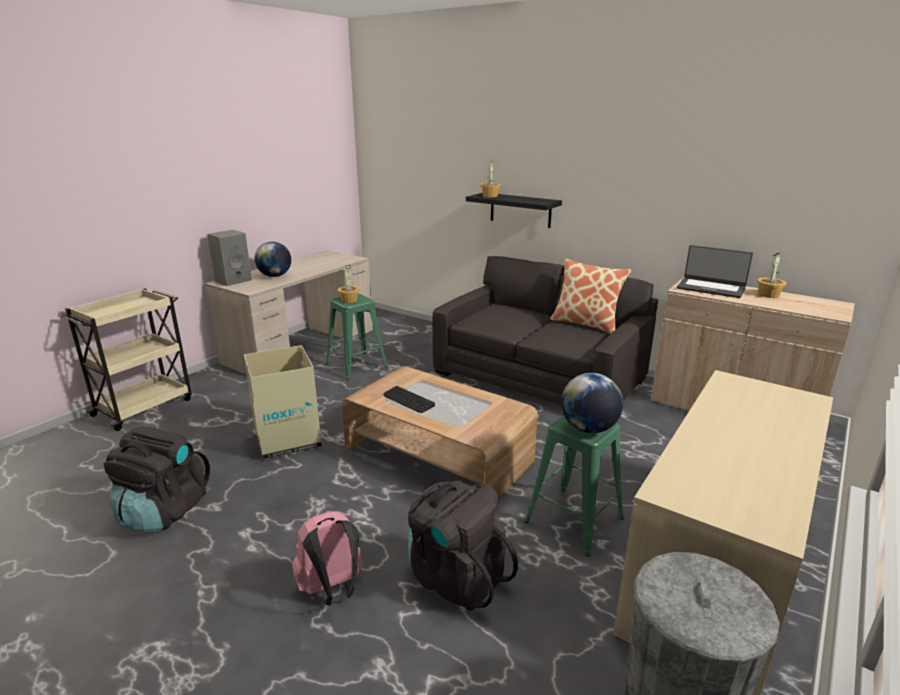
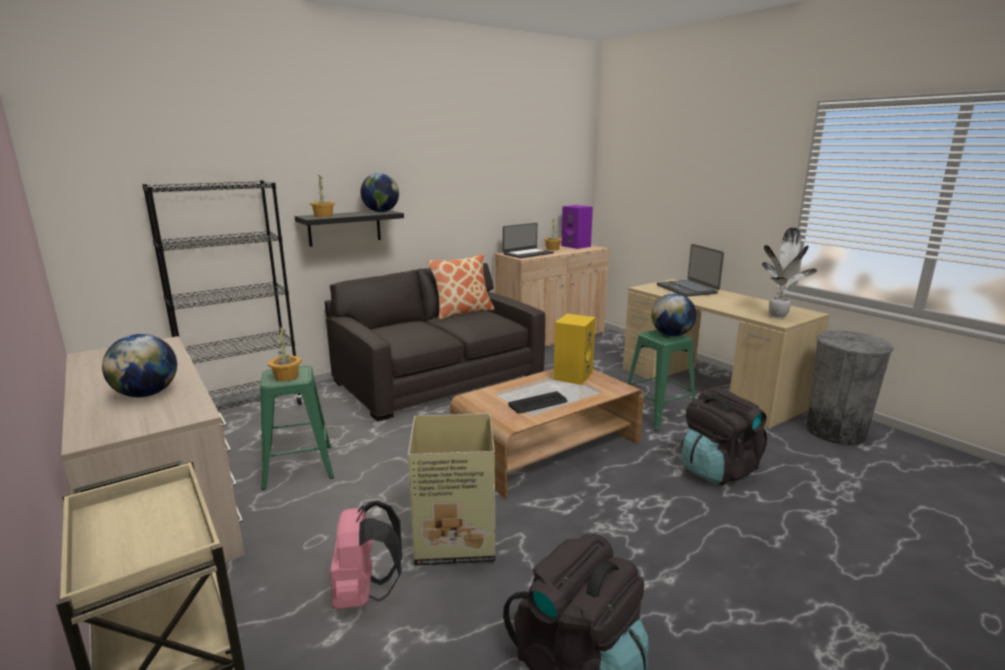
camera: 70 degrees left, 5 degrees down
(234, 280) = (103, 427): grey speaker -> none
(332, 590) = (734, 530): pink backpack -> pink backpack (364, 594)
(420, 328) = (245, 410): none -> black bookcase
(488, 407) = (572, 376): none -> yellow speaker
(541, 200) = (381, 212): none -> globe
(703, 492) = (778, 316): none -> potted plant
(774, 411) = (687, 289): none -> laptop
(818, 304) = (576, 246): none -> purple speaker

